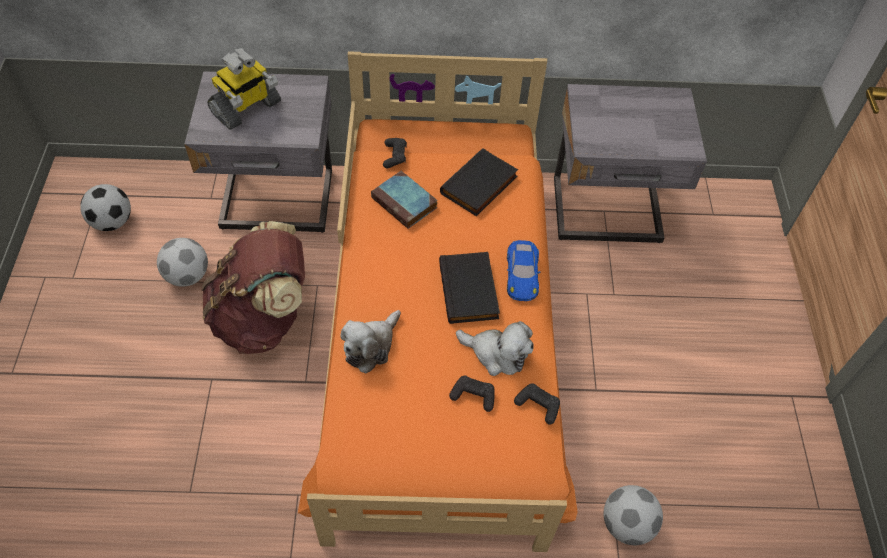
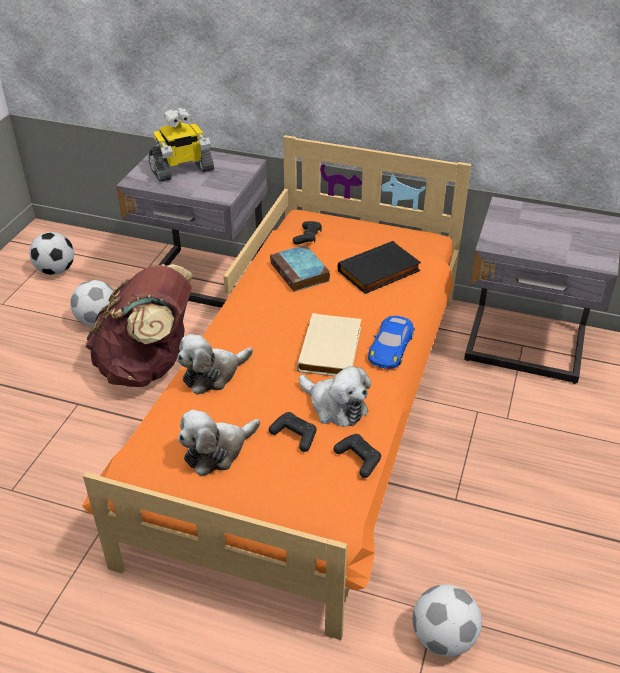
camera: 20 degrees right, 15 degrees down
(411, 431) = (217, 451): none -> plush toy
(470, 290) = (332, 350): black book -> beige book

